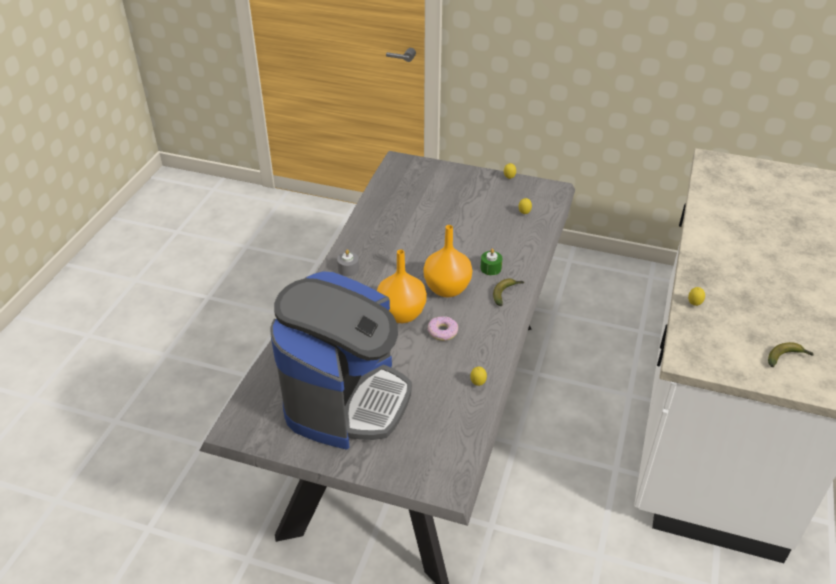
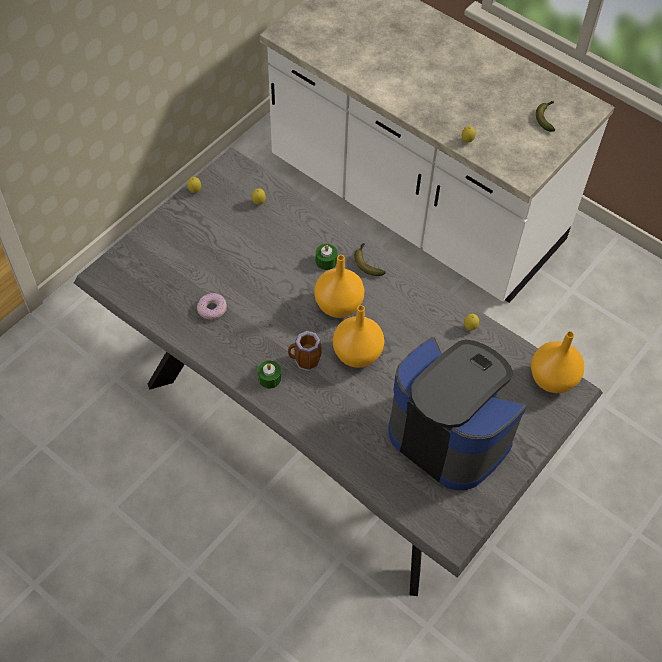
camera: 70 degrees left, 15 degrees up
(348, 269) = (269, 378): grey candle -> green candle
(375, 285) = (305, 362): none -> mug
(442, 332) = (396, 330): donut -> donut (212, 309)
(453, 466) = (553, 378): none -> orange vase

